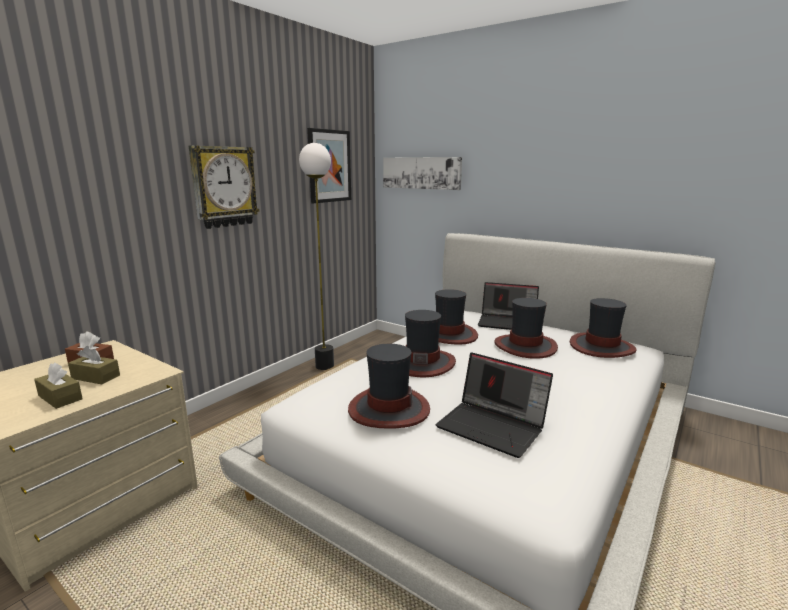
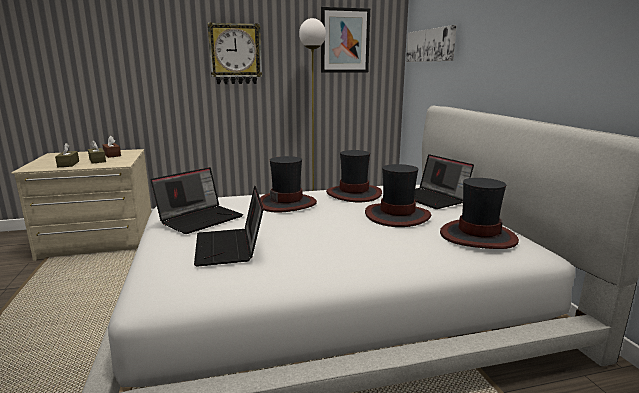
camera: 40 degrees right, 0 degrees up
(388, 409) = (200, 218): hat -> laptop

